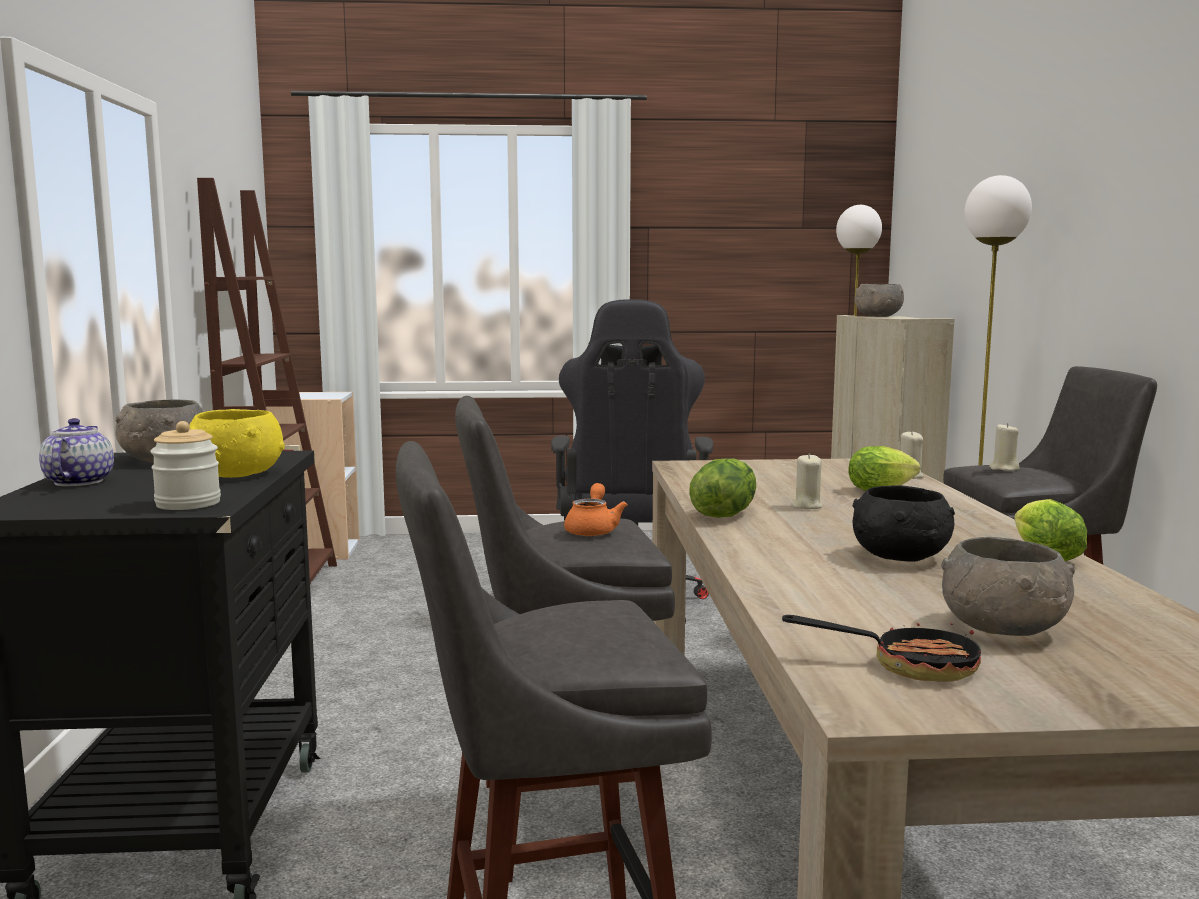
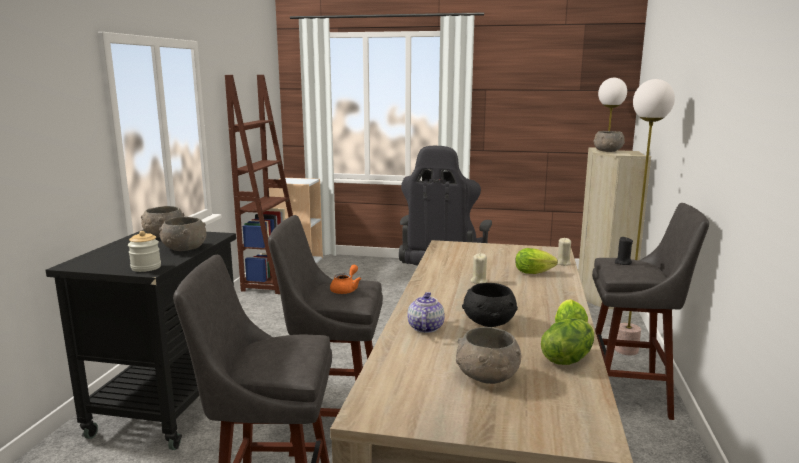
camera: 15 degrees right, 5 degrees up
(78, 482) = (116, 248): teapot -> teapot (425, 328)
(235, 474) = (184, 248): yellow bowl -> grey bowl
(723, 514) = (428, 283): lettuce -> lettuce (567, 358)
(908, 665) = (412, 393): frying pan -> none
(1003, 468) = (623, 262): beige candle -> black candle

